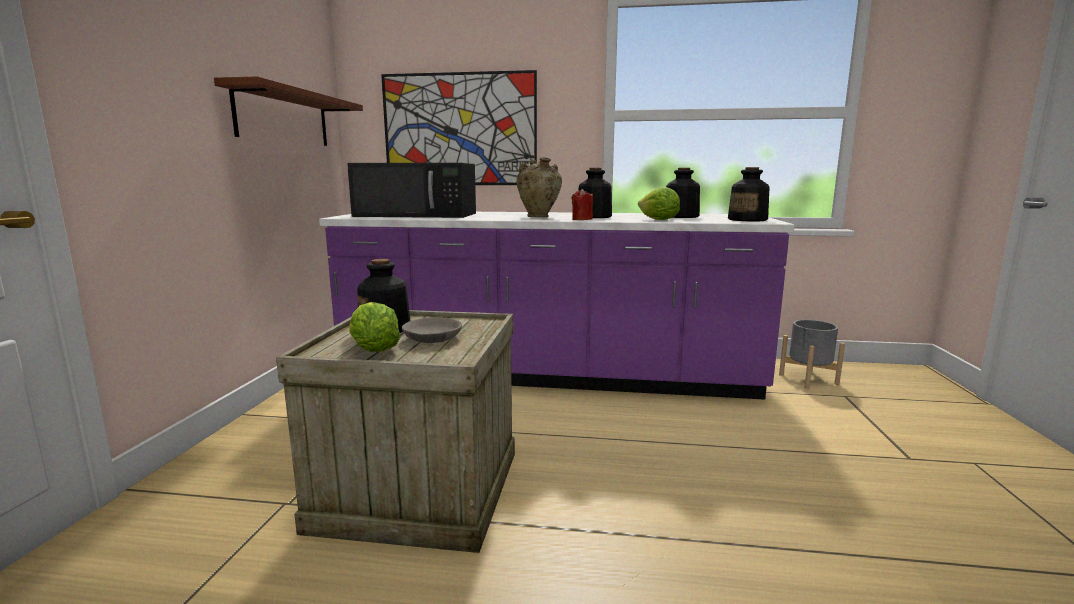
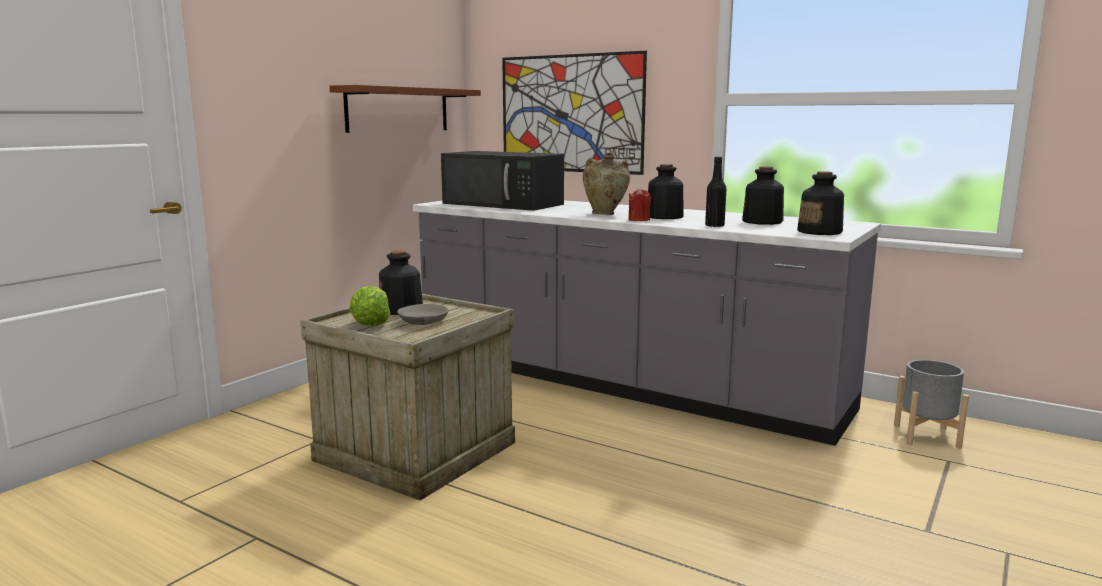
camera: 25 degrees right, 0 degrees up
(549, 375) = (621, 383): purple counter -> grey counter
(658, 220) = (714, 226): lettuce -> black bottle

